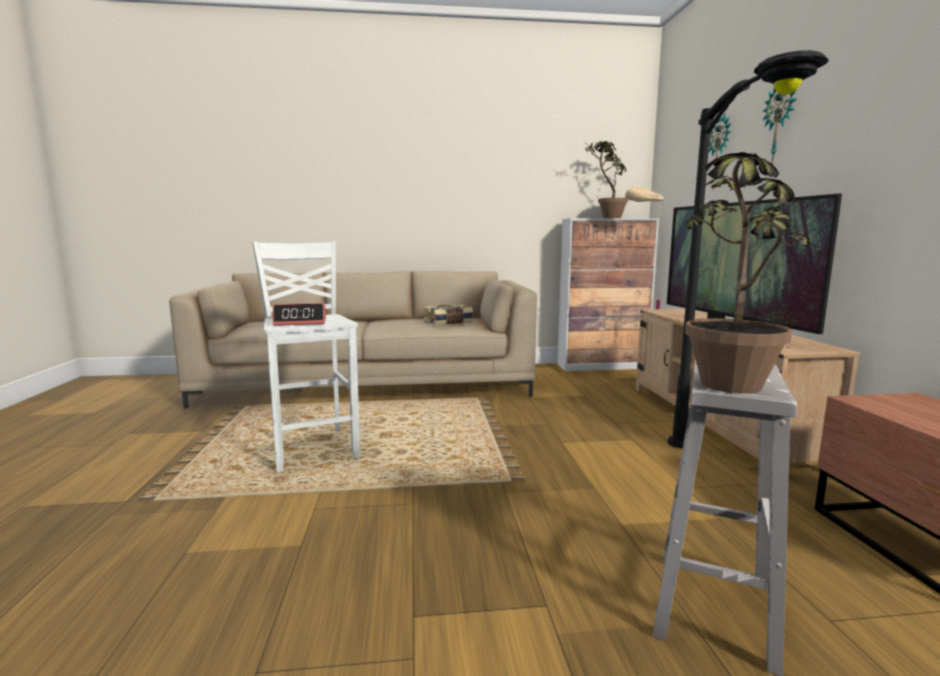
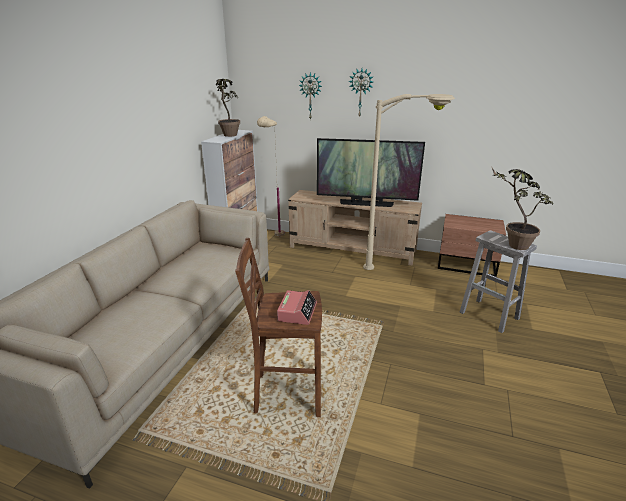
camera: 65 degrees left, 15 degrees up
(314, 448) = (286, 393): white stool -> brown stool
(448, 322) = (213, 258): book -> none
(721, 475) = (403, 272): black floor lamp -> beige floor lamp

